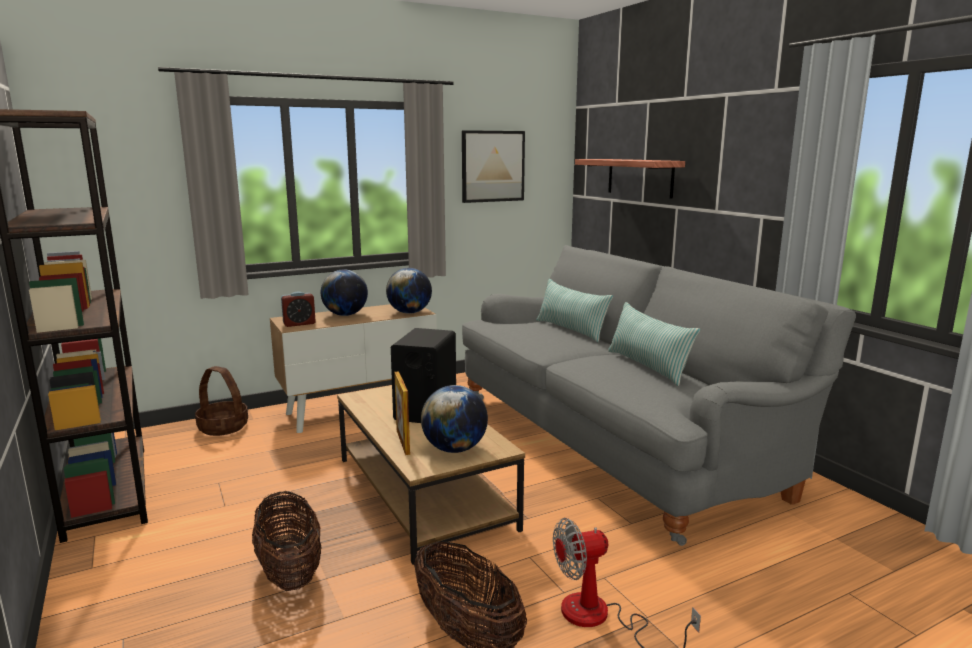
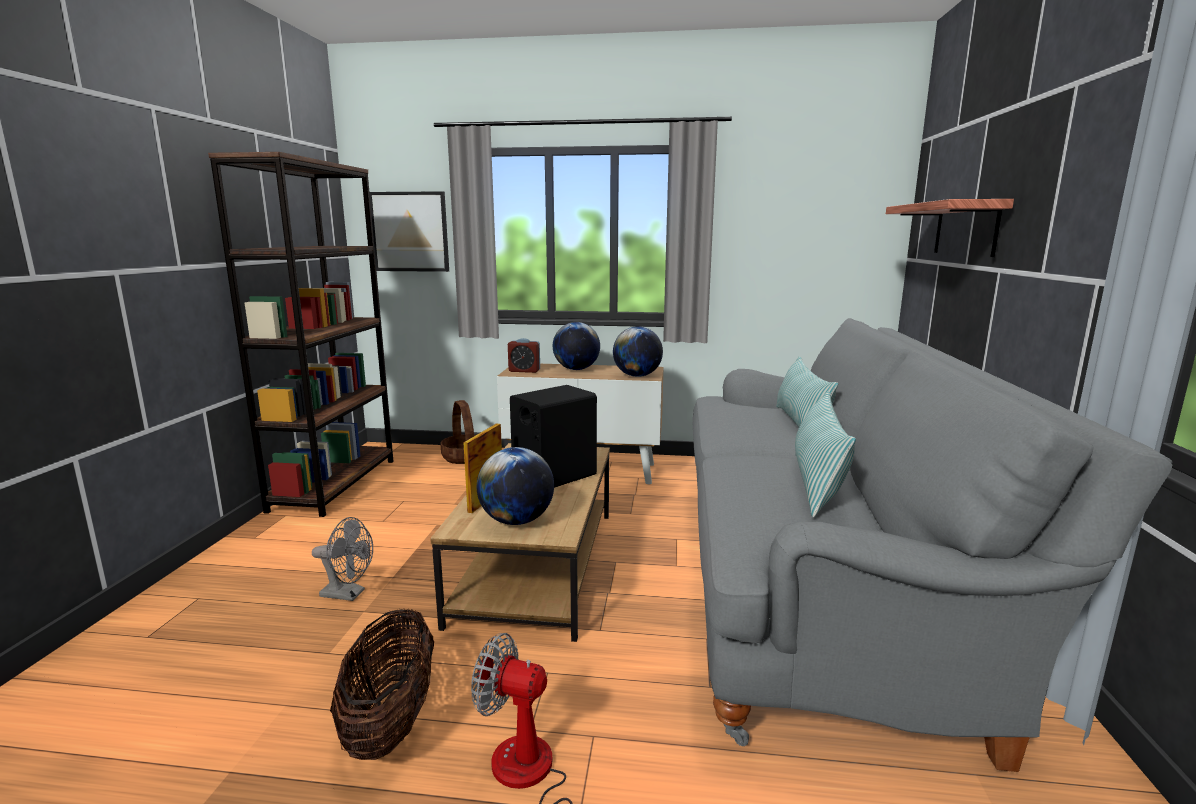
camera: 35 degrees right, 0 degrees up
(290, 572) = (349, 594): basket -> grey fan
(493, 166) = (786, 218): picture -> picture (410, 232)

